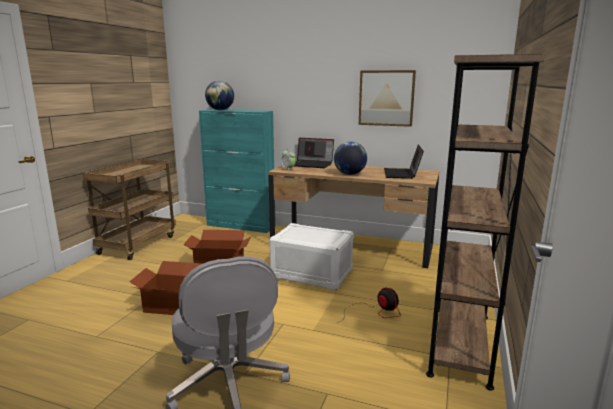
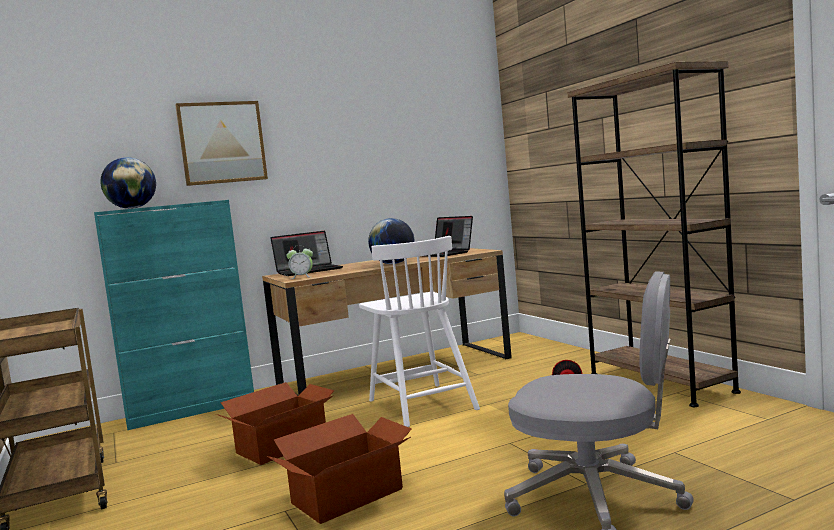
camera: 45 degrees left, 10 degrees down
(311, 274) = (421, 404): white storage box -> white chair
(386, 98) = (383, 166): picture -> picture (222, 143)

